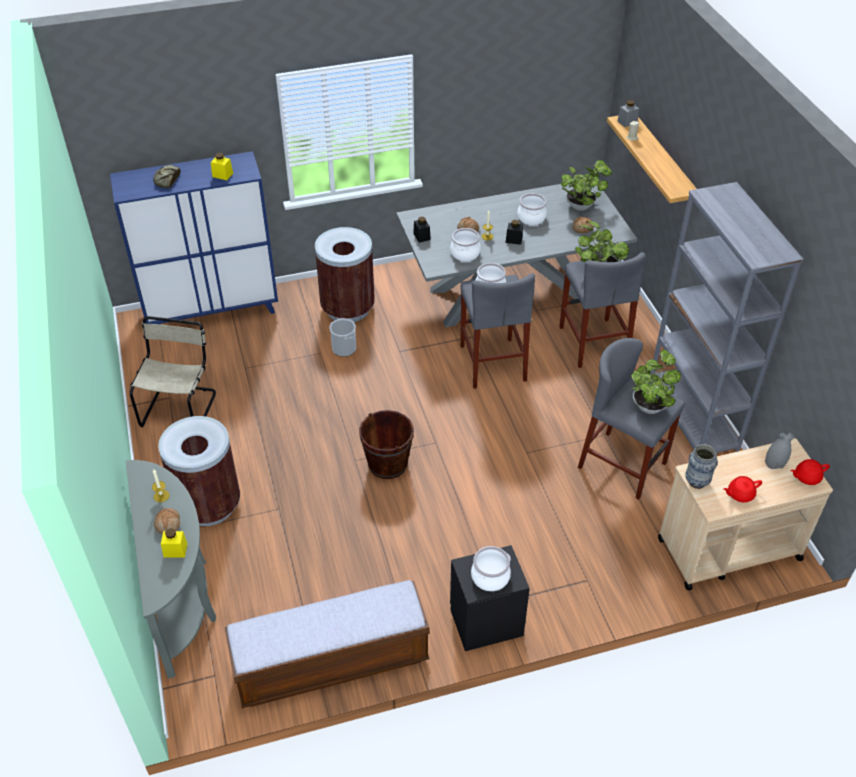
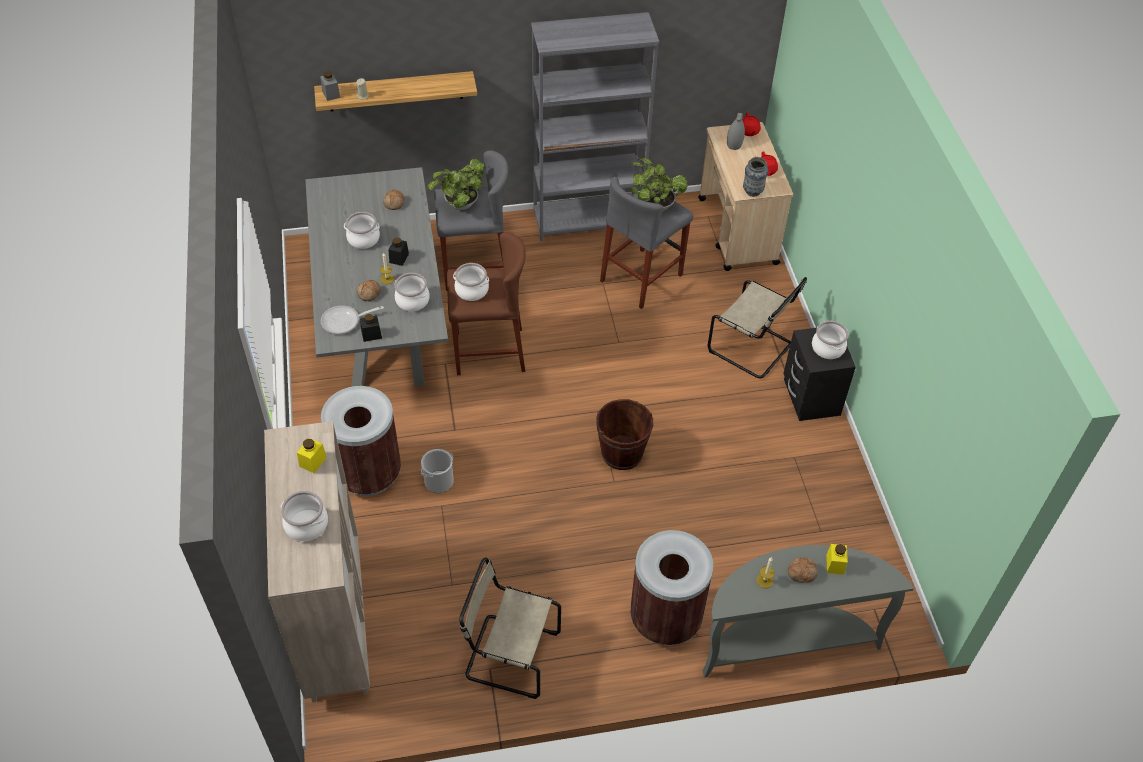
camera: 85 degrees left, 5 degrees up
(167, 180) = (307, 524): bread -> cooking pot
(212, 311) = (335, 623): blue cabinet -> beige cabinet
(331, 663) = (856, 514): bench -> none
(433, 221) = (344, 322): none -> frying pan
(492, 363) = (489, 351): grey stool -> brown stool
(546, 566) = (752, 348): none -> beige chair
(582, 205) = (353, 197): potted plant -> none

